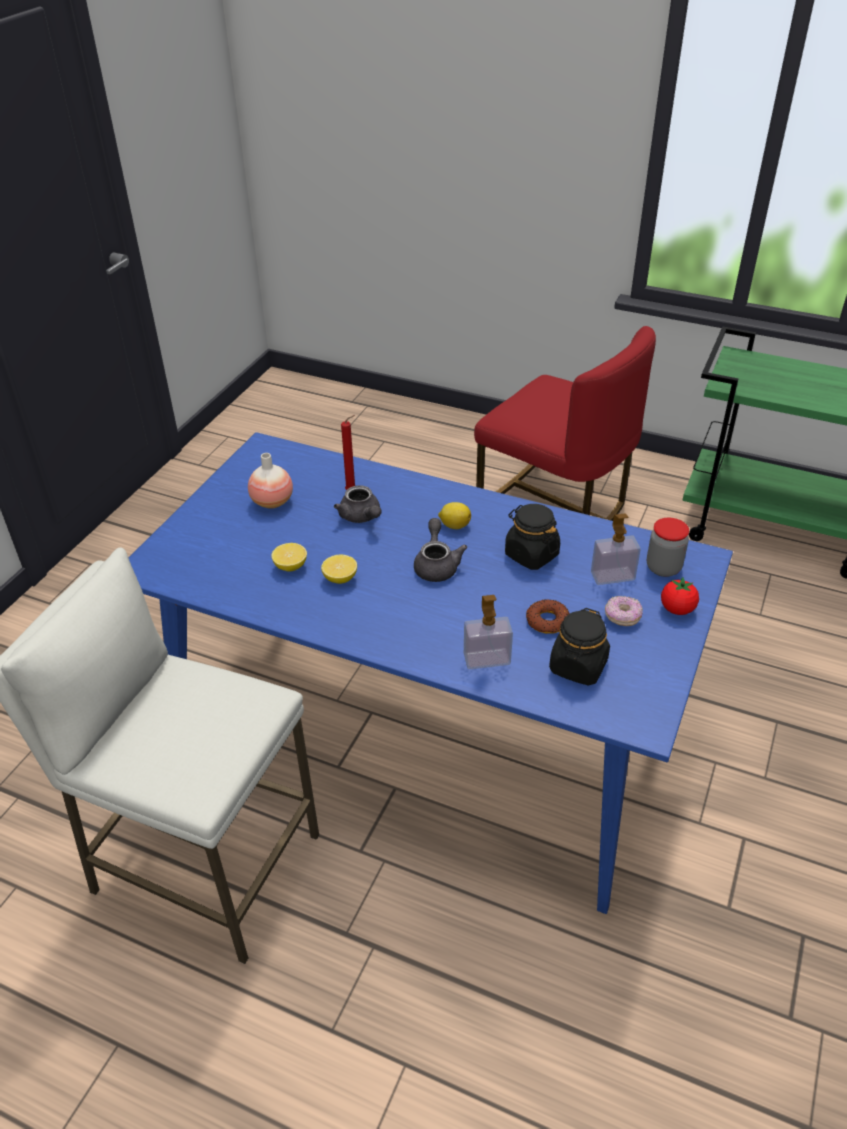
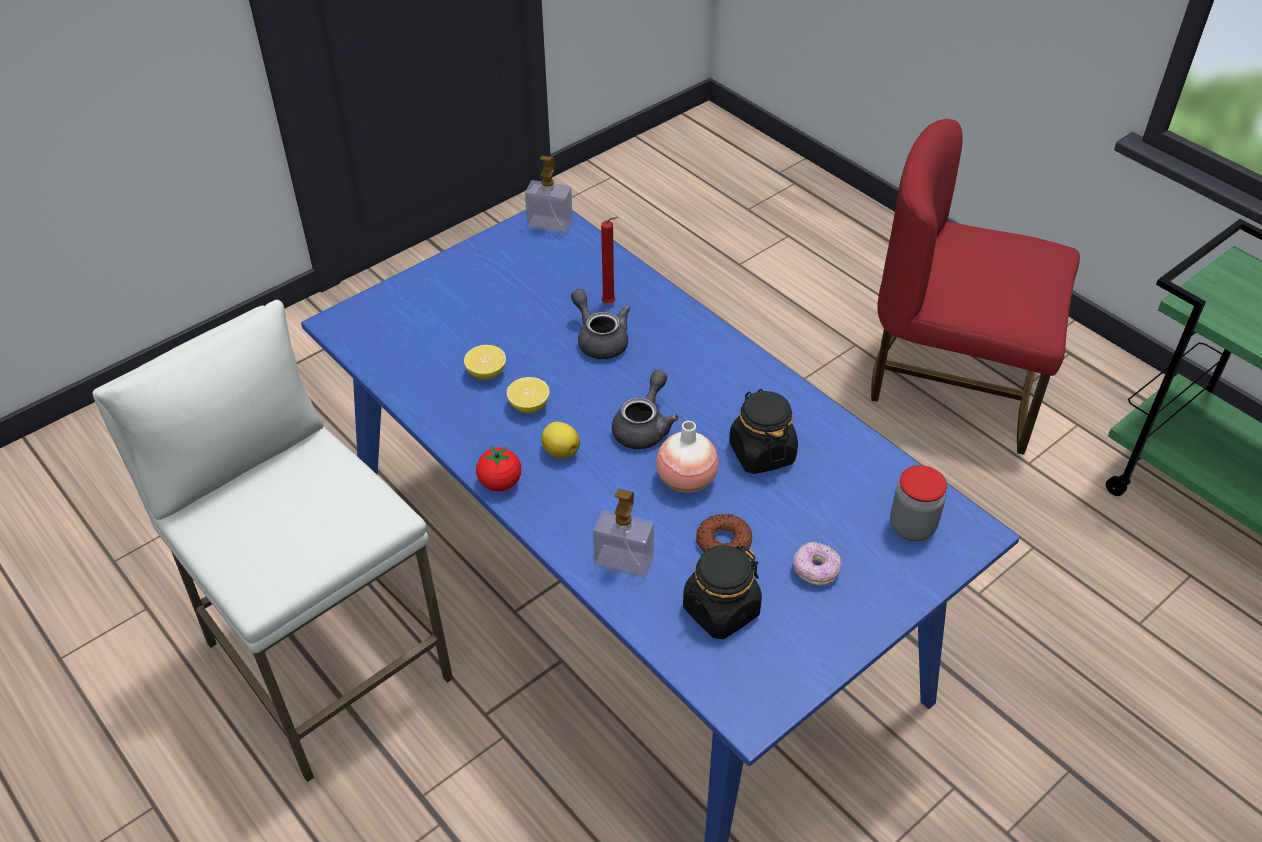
camera: 25 degrees right, 5 degrees up
(272, 502) = (516, 289): vase -> vase (686, 480)
(361, 517) = (599, 339): grey teapot -> grey teapot turned 150 degrees clockwise
(454, 525) = (697, 385): lemon -> lemon (560, 451)
(555, 503) = (955, 382): red chair -> red chair turned 135 degrees clockwise
(612, 576) = (841, 514): soap dispenser -> soap dispenser (550, 224)
(677, 609) = (891, 586): tomato -> tomato (500, 482)

